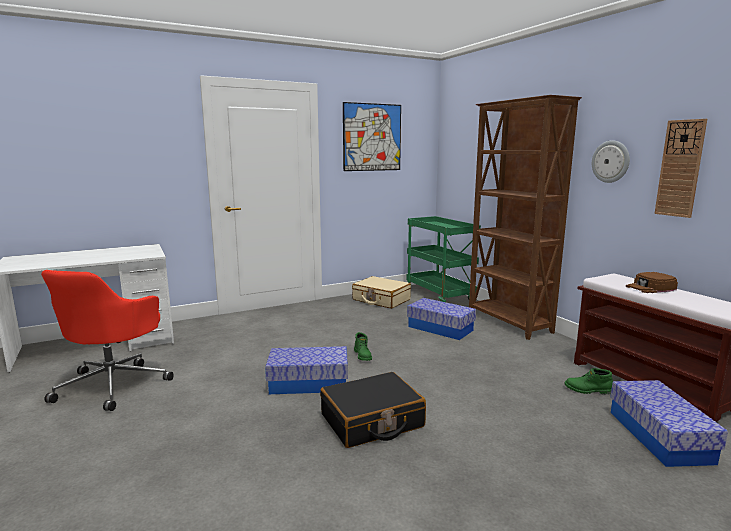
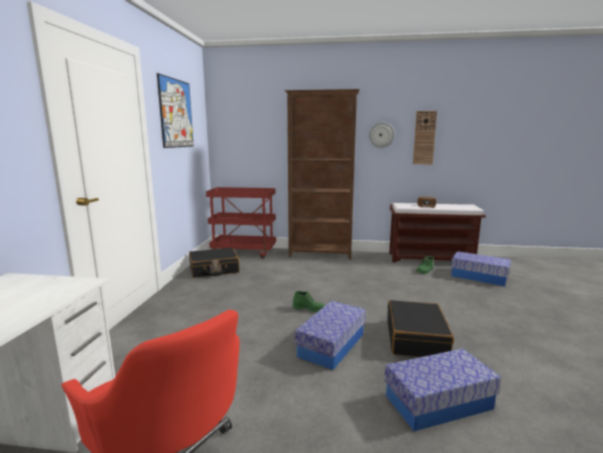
camera: 55 degrees left, 0 degrees up
(381, 300) = (214, 270): beige suitcase -> black suitcase
(440, 295) = (244, 252): green cart -> red cart
(440, 328) = (300, 272): storage box -> storage box (438, 402)

